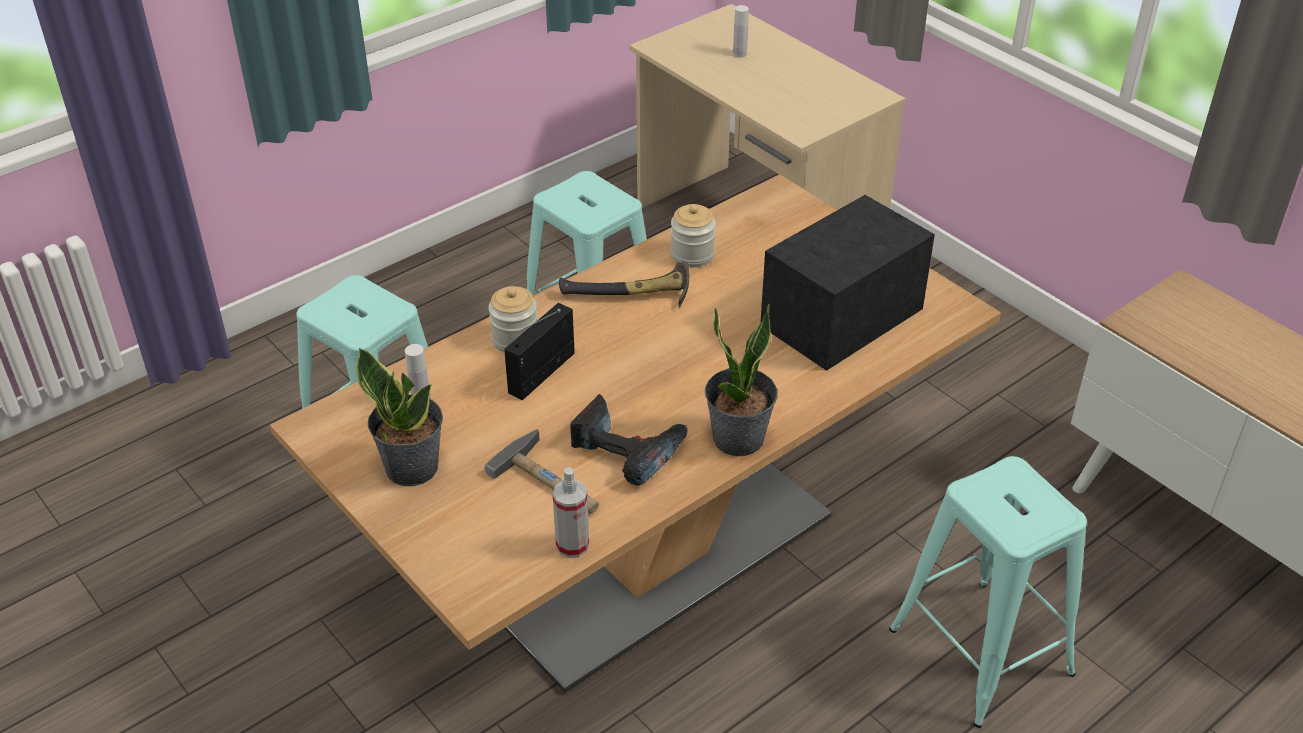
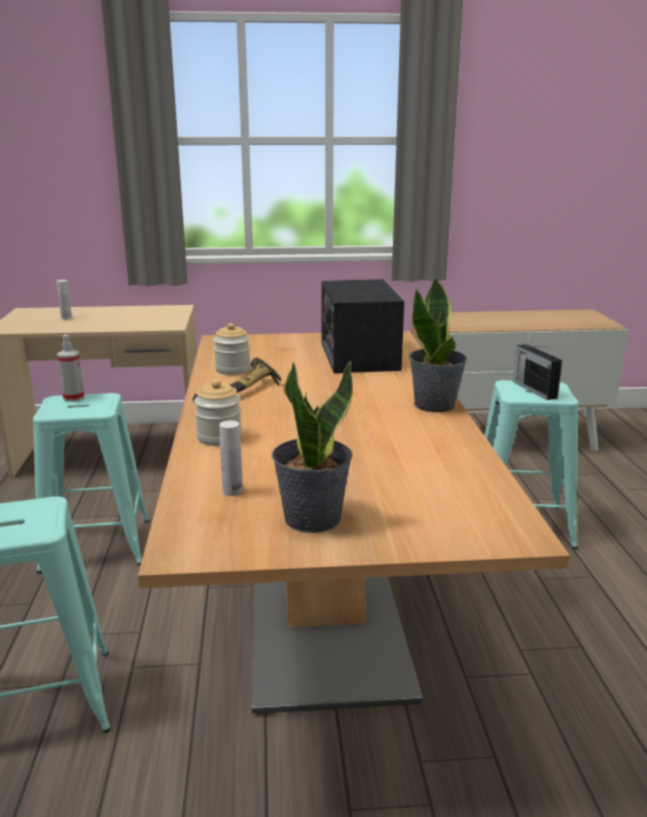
camera: 55 degrees left, 20 degrees down
(543, 372) = (273, 438): radio -> radio (533, 389)
(552, 481) = (405, 469): hammer -> none
(572, 545) = (488, 481): spray bottle -> spray bottle (74, 398)
(628, 449) = (402, 436): power drill -> none

